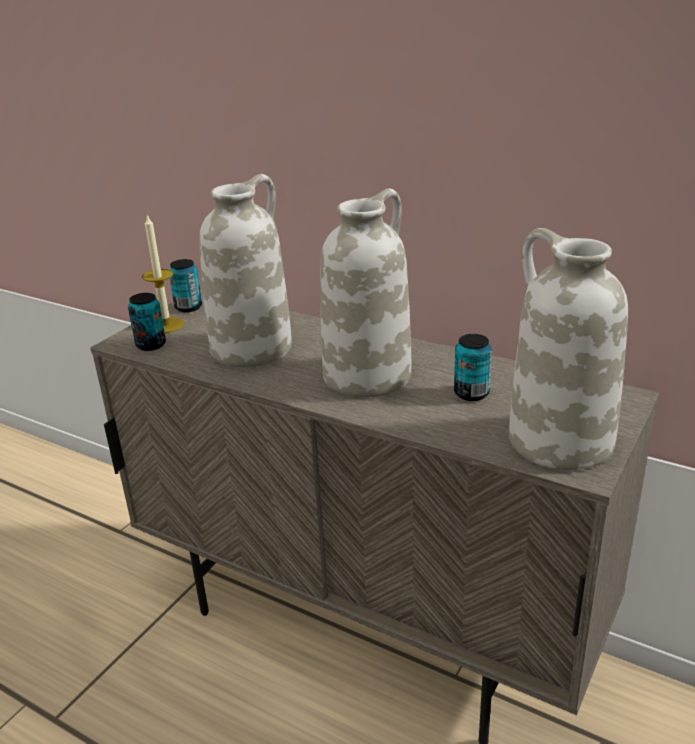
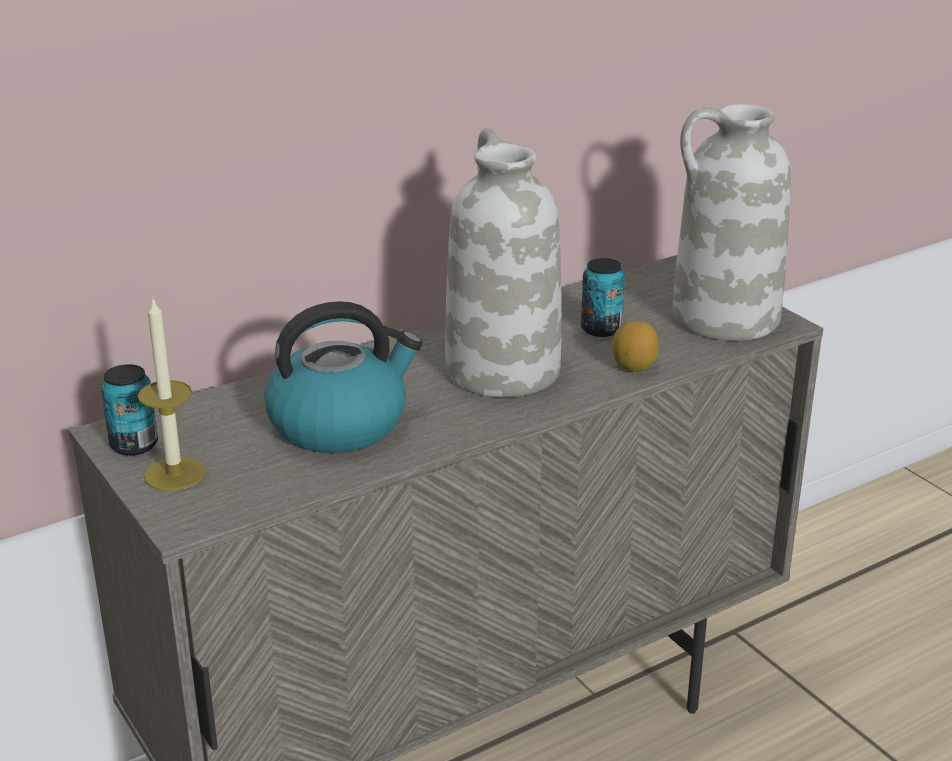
camera: 65 degrees left, 0 degrees up
(151, 345) = (229, 497): can -> none
(252, 348) = (340, 423): white vase -> kettle
(424, 422) = (633, 367): none -> lemon

